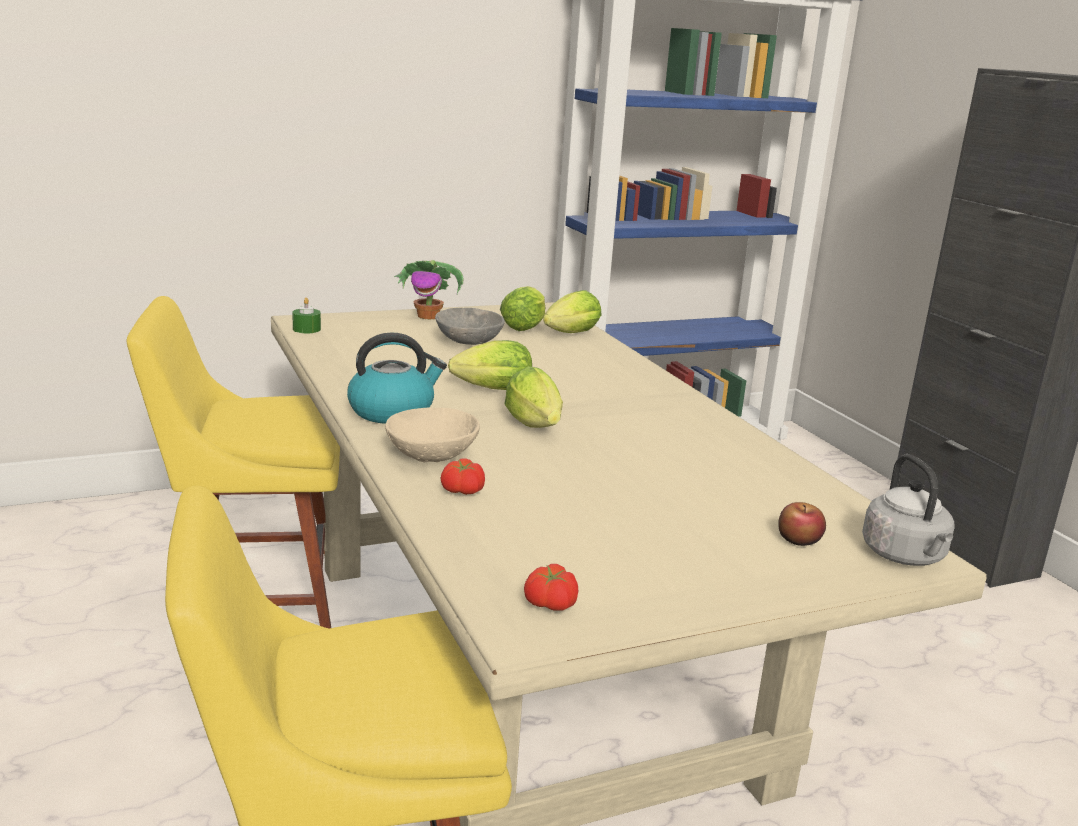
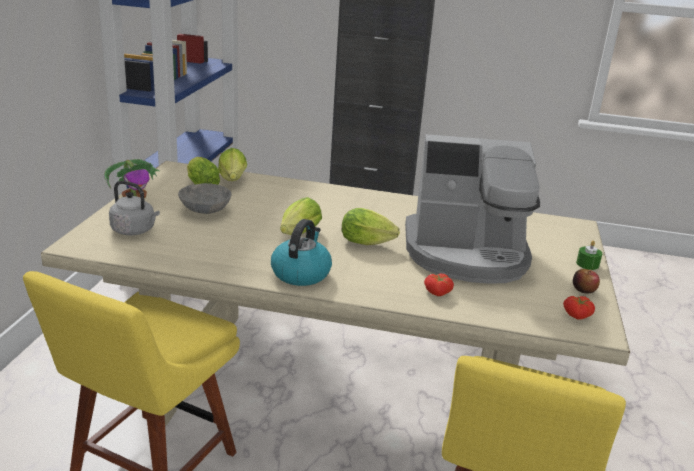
camera: 55 degrees left, 5 degrees up
(306, 329) = (98, 249): green candle -> green candle (587, 264)
(433, 455) = (381, 284): beige bowl -> none
(619, 489) = (467, 254): none -> coffee machine
(799, 540) = (548, 239): apple -> apple (584, 290)
(905, 556) = (575, 227): grey kettle -> grey kettle (135, 231)

